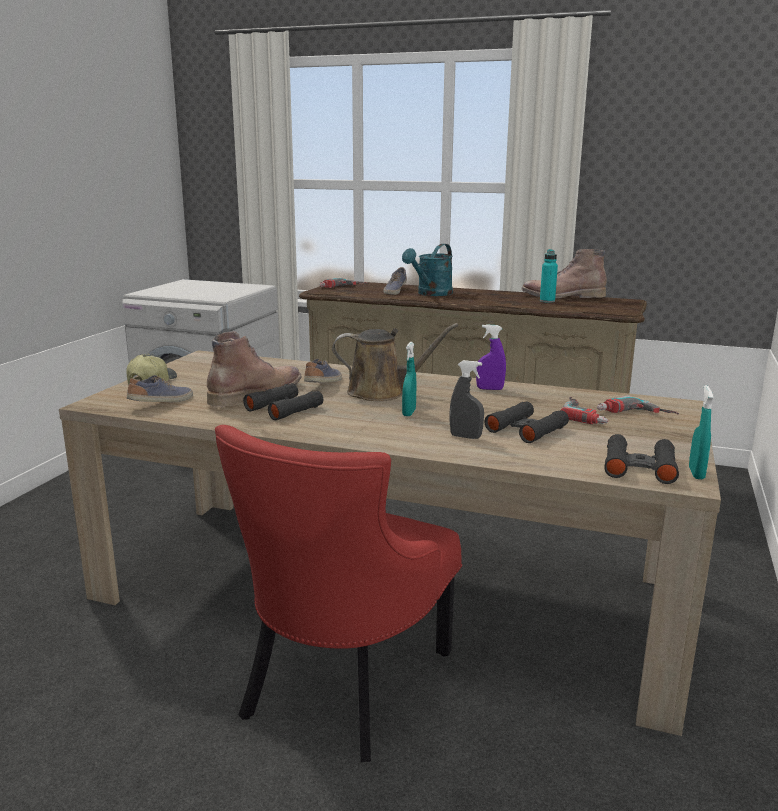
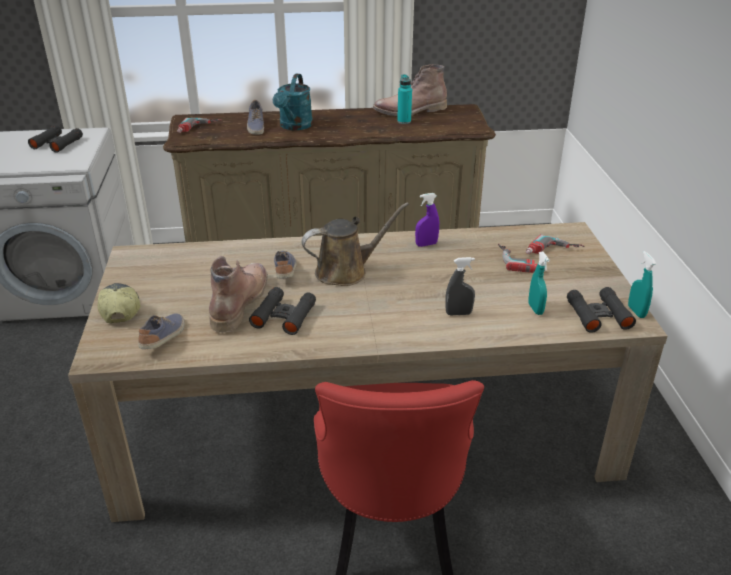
camera: 25 degrees left, 15 degrees up
(409, 413) = (391, 294): turquoise spray bottle -> turquoise spray bottle (535, 309)
(526, 429) = (494, 291): black binoculars -> black binoculars (57, 143)

